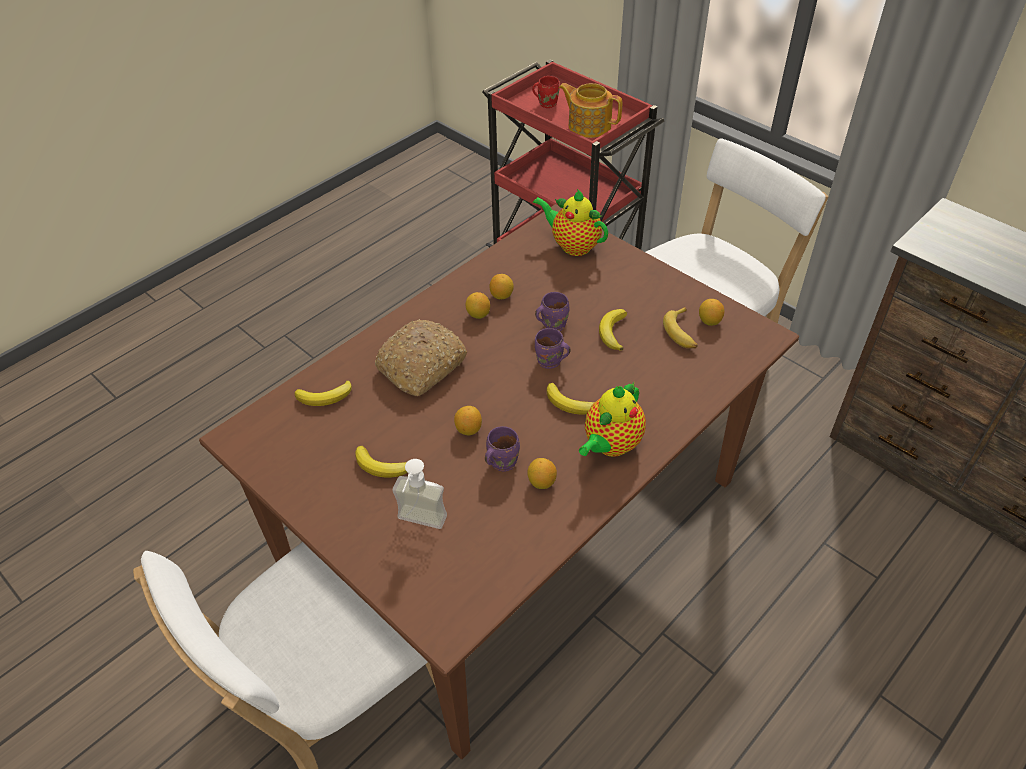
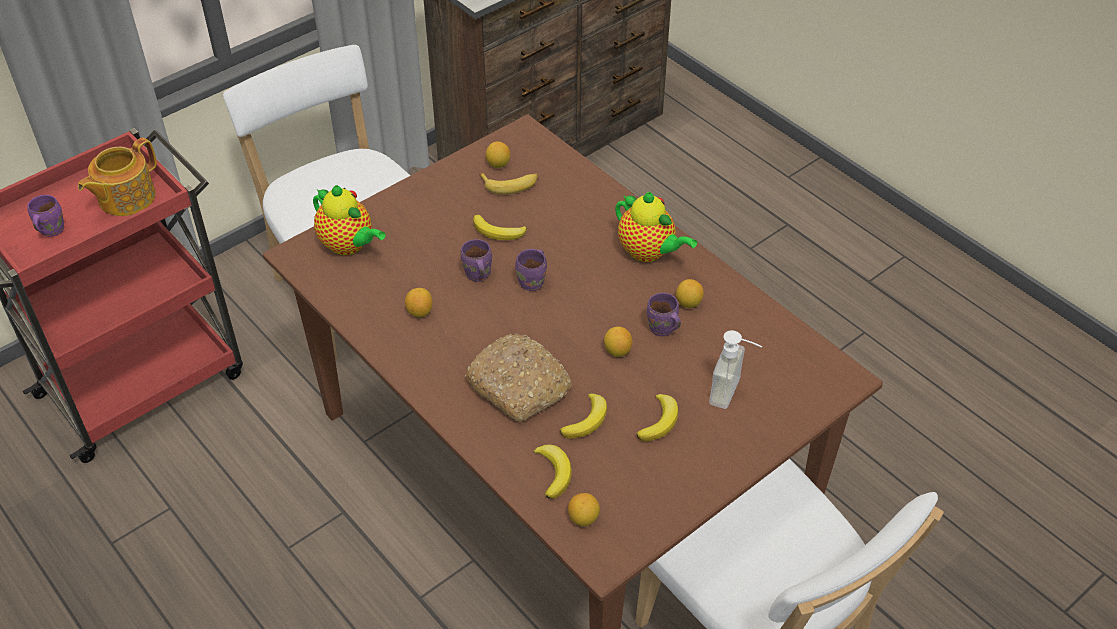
camera: 85 degrees left, 0 degrees up
(478, 315) = (447, 333): lemon -> lemon (583, 518)
(546, 103) = (50, 230): red mug -> purple mug
(571, 404) = (593, 273): banana -> banana (586, 420)
(572, 245) = (349, 246): teapot -> teapot turned 90 degrees counterclockwise

